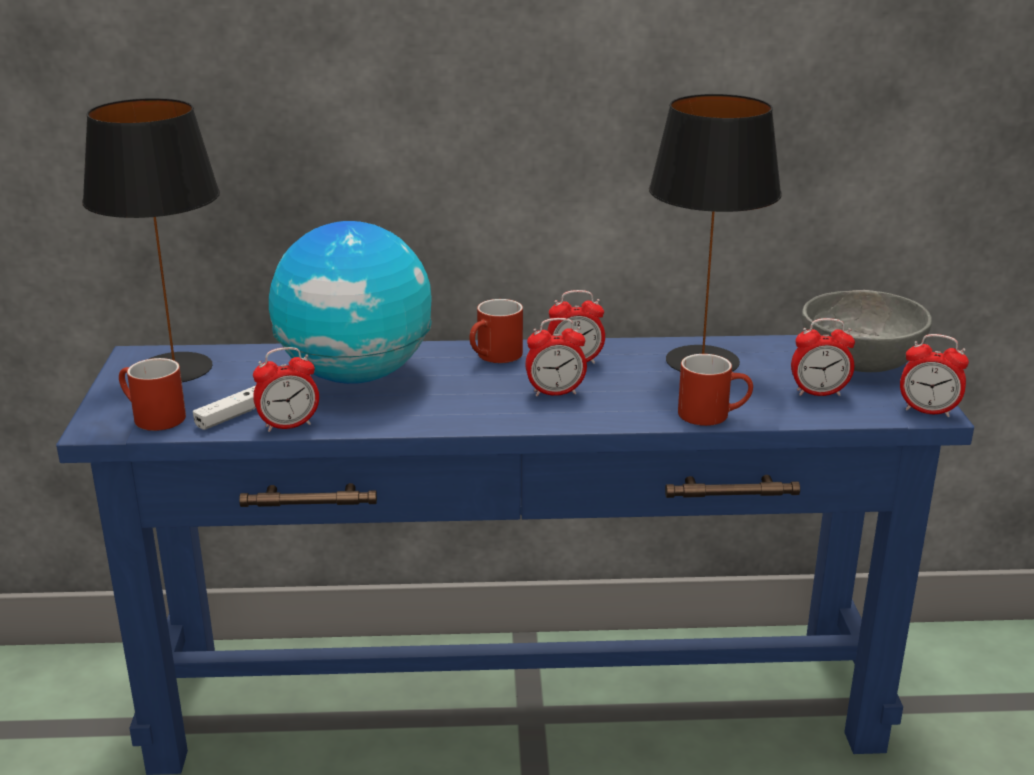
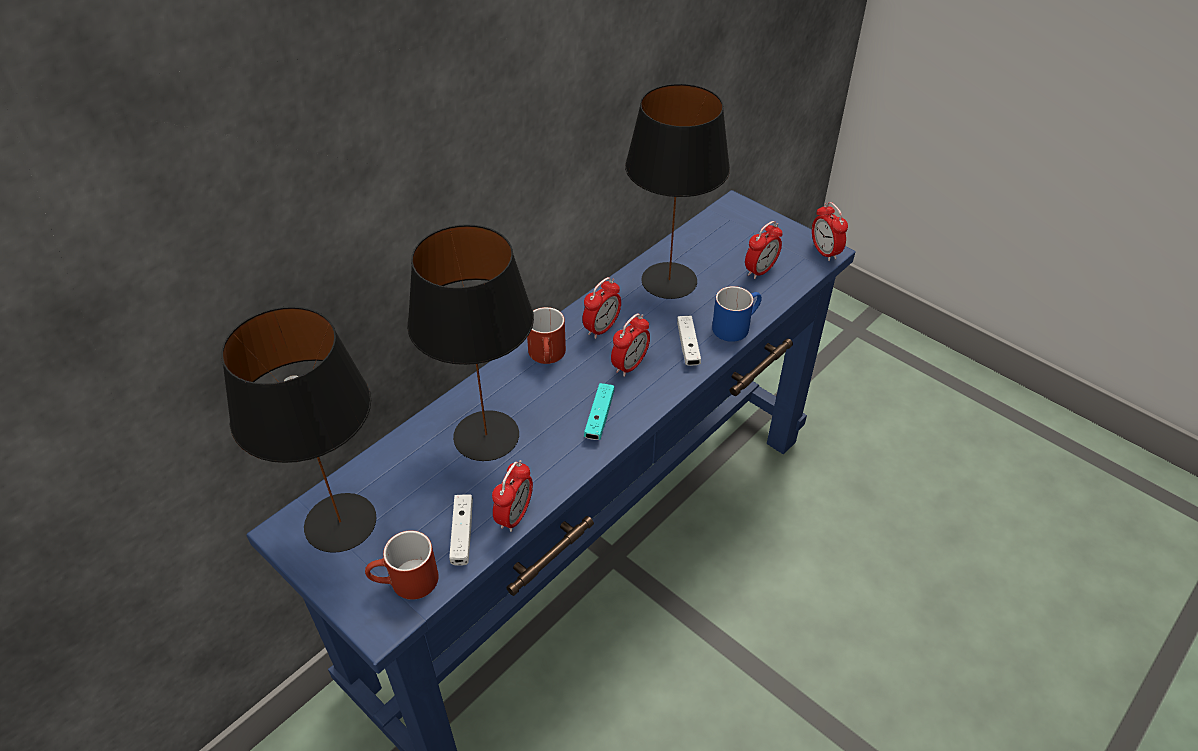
camera: 45 degrees left, 20 degrees up
(356, 375) = (485, 435): globe -> black table lamp
(465, 408) = (599, 417): none -> turquoise game controller
(635, 406) = (688, 346): none -> white game controller
(713, 414) = (735, 325): red mug -> blue mug
(860, 358) = (742, 226): grey bowl -> none
(928, 411) = (824, 252): alarm clock -> alarm clock turned 90 degrees clockwise

